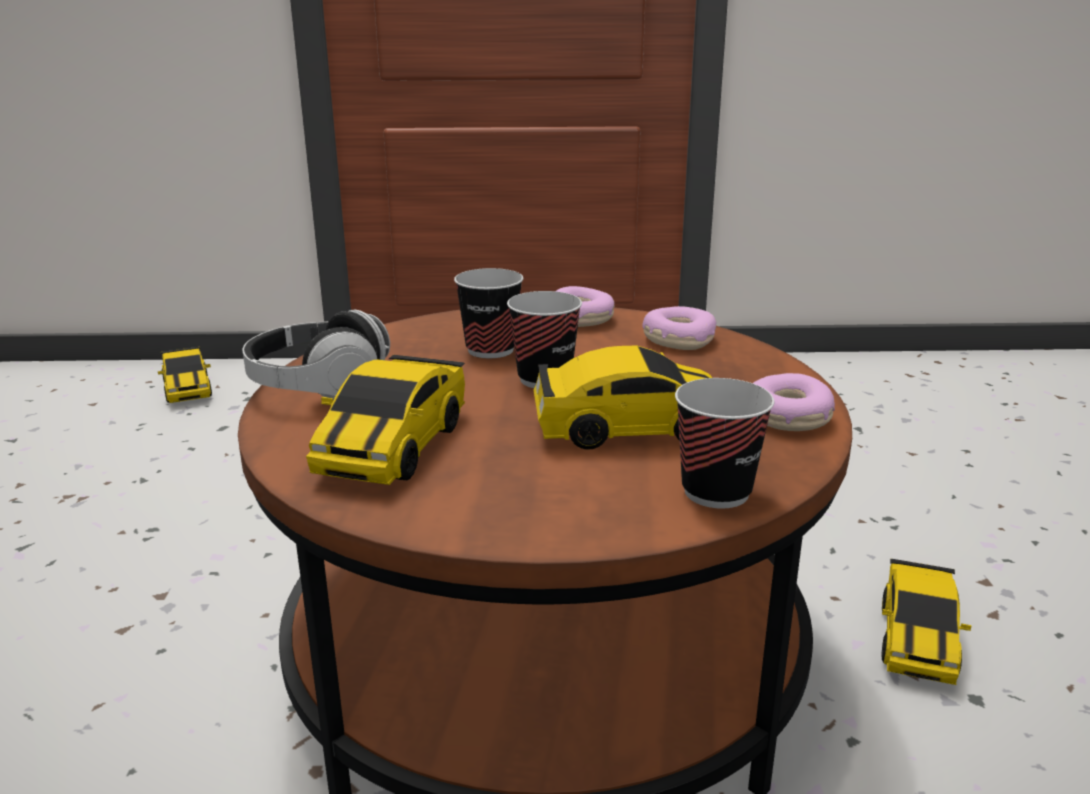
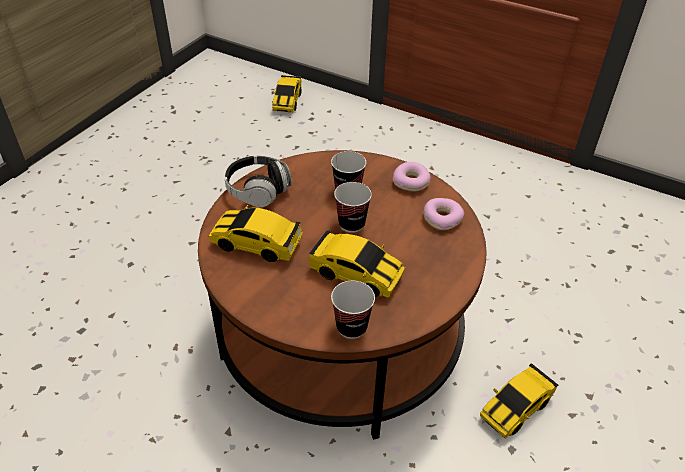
camera: 30 degrees right, 20 degrees up
(394, 446) = (256, 244): toy car -> toy car turned 60 degrees clockwise
(788, 418) = (431, 297): donut -> none

